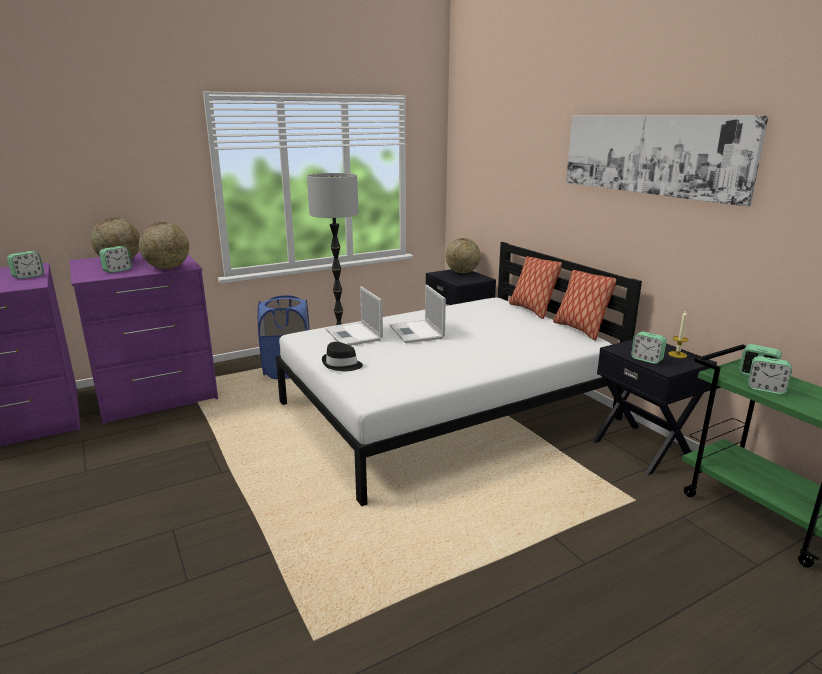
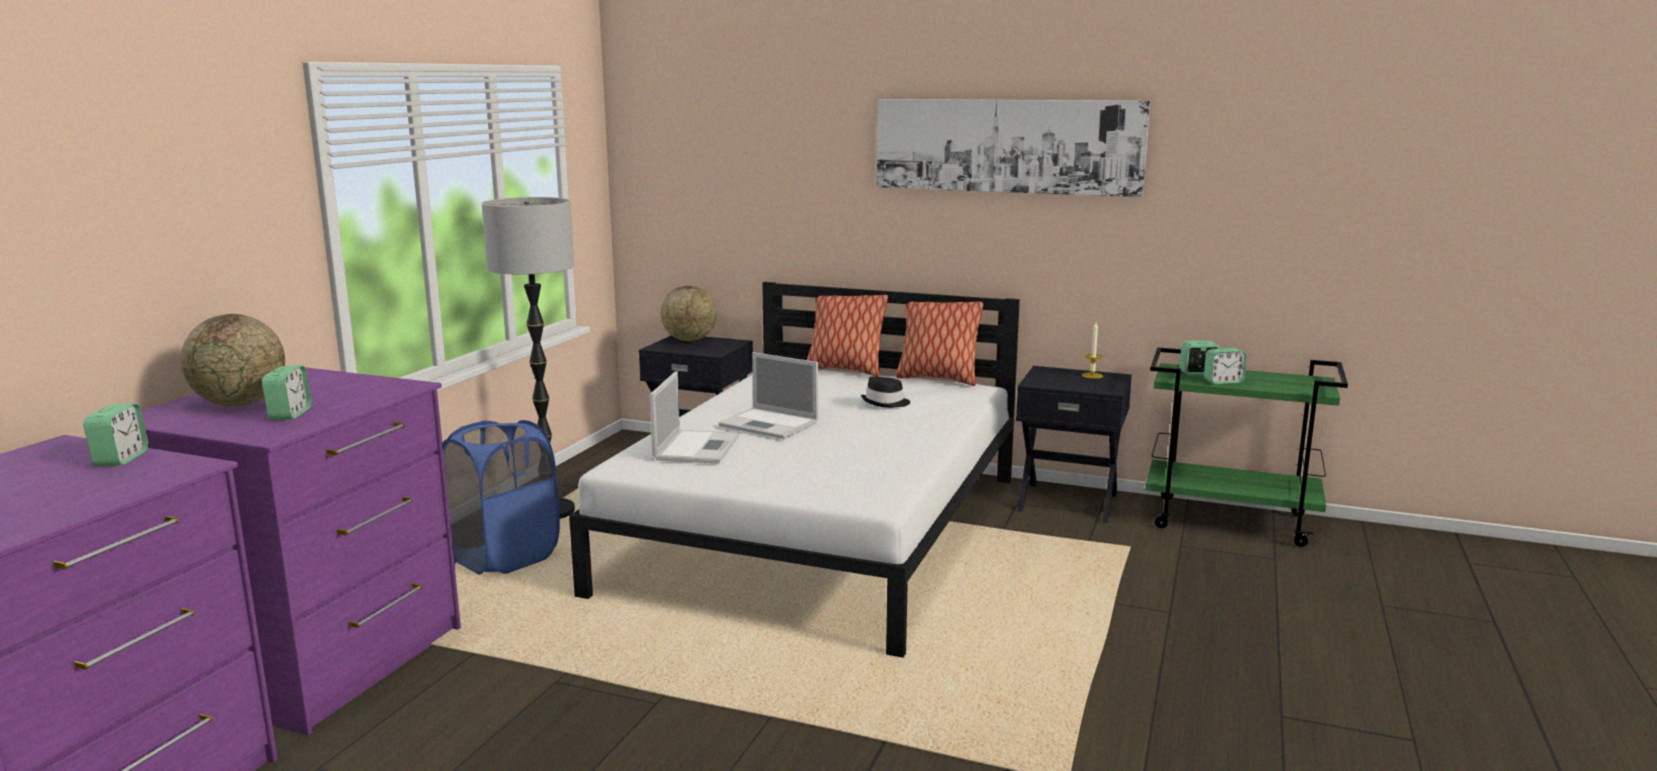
camera: 40 degrees left, 5 degrees down
(167, 268) = (379, 394): globe -> none
(342, 365) = (762, 481): black hat -> black hat (886, 403)
(354, 335) = (697, 447): laptop -> laptop turned 105 degrees counterclockwise
(646, 359) = (1077, 386): alarm clock -> none

